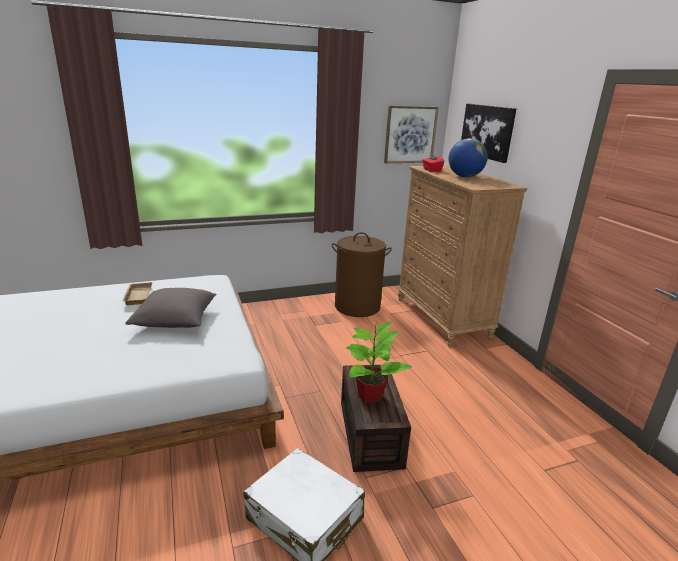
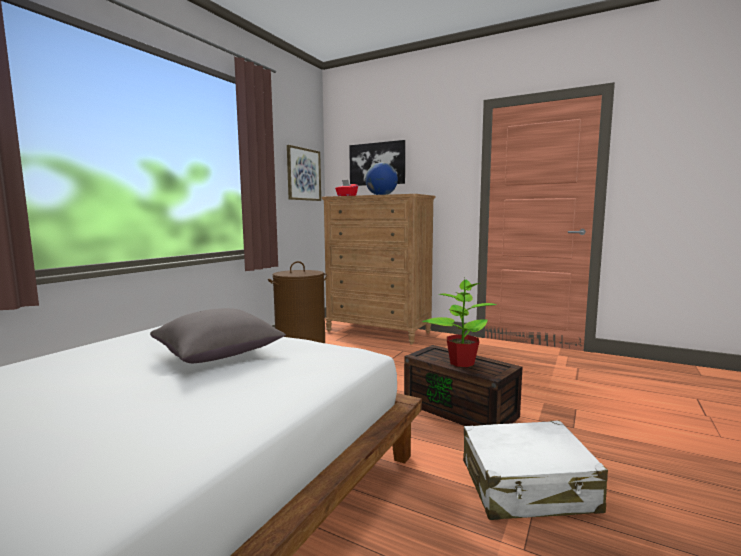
camera: 40 degrees left, 15 degrees down
(137, 296) = (105, 355): beige tray -> none

